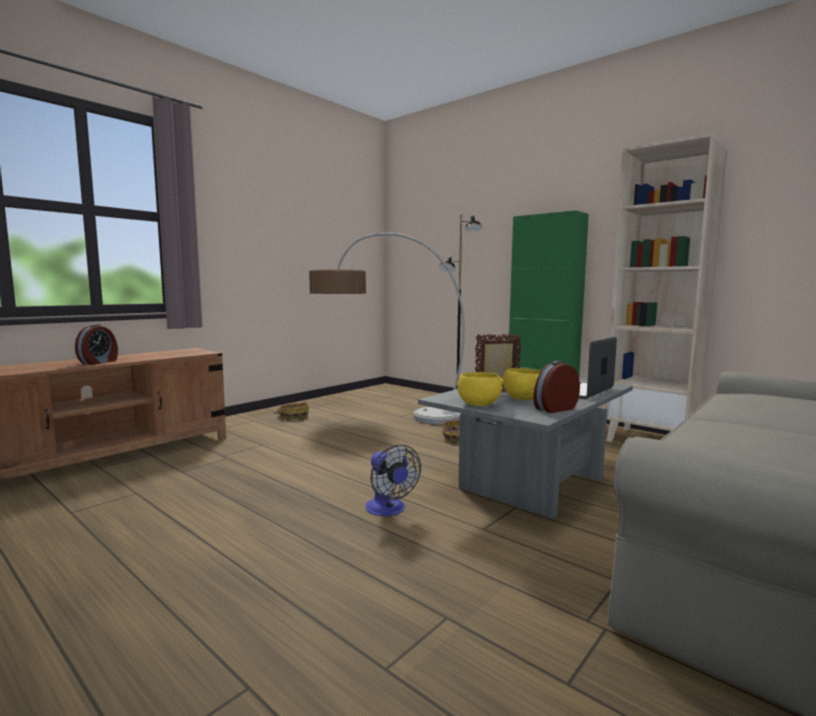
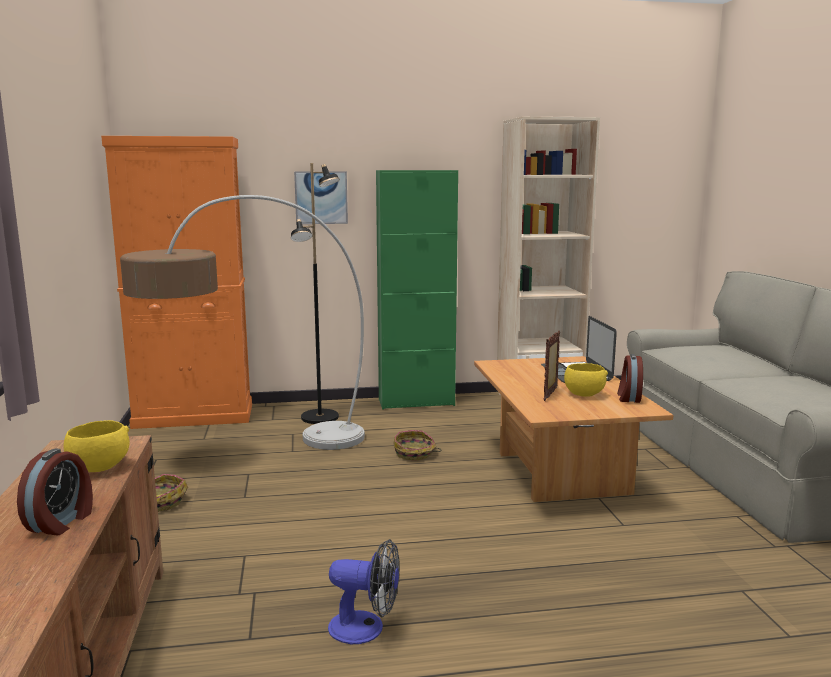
camera: 50 degrees left, 5 degrees up
(99, 362) = (62, 522): alarm clock -> alarm clock turned 45 degrees clockwise
(389, 510) = (543, 548): fan -> fan (366, 628)
(399, 391) = (194, 416): none -> orange cabinet
(478, 405) = (584, 412): yellow bowl -> yellow bowl (98, 468)
(490, 244) = (321, 197): none -> picture
(528, 482) = (557, 472): grey coffee table -> brown coffee table

